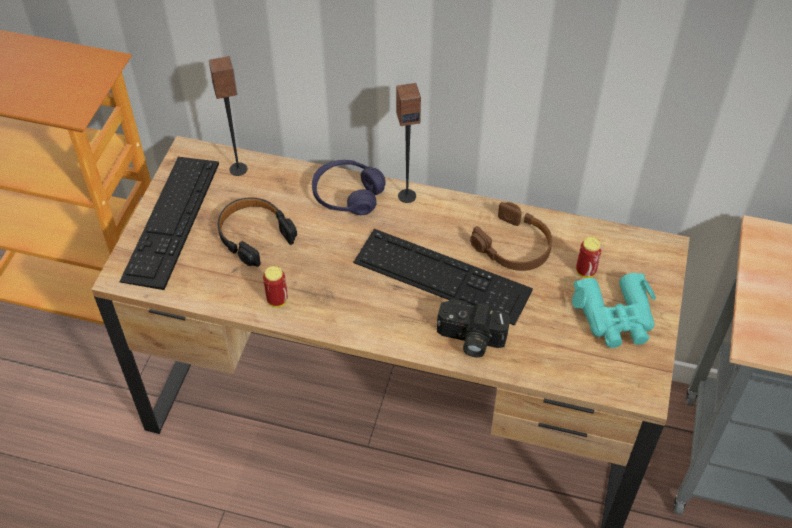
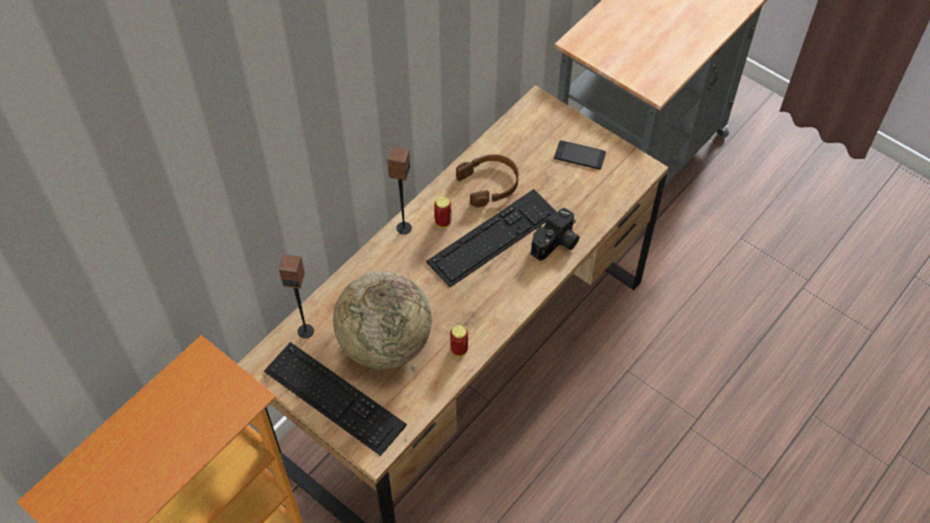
camera: 65 degrees left, 5 degrees up
(254, 235) = (385, 343): black headphones -> globe
(347, 195) = (380, 266): purple headphones -> none
(585, 271) = (533, 154): can -> can (443, 222)
(615, 317) = (579, 155): turquoise binoculars -> phone

